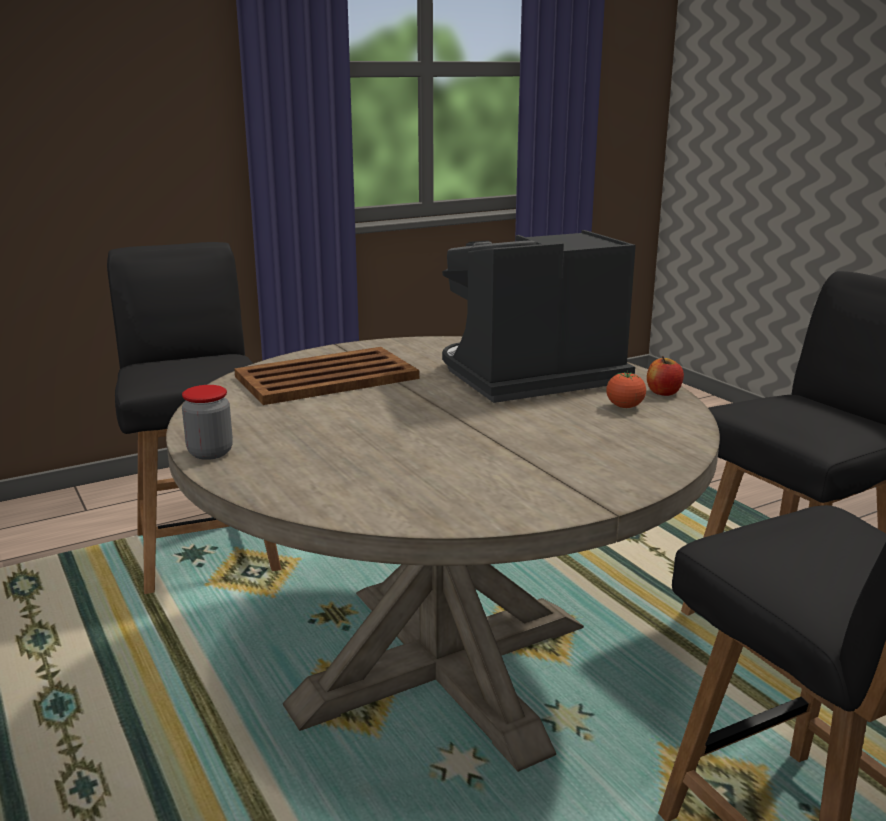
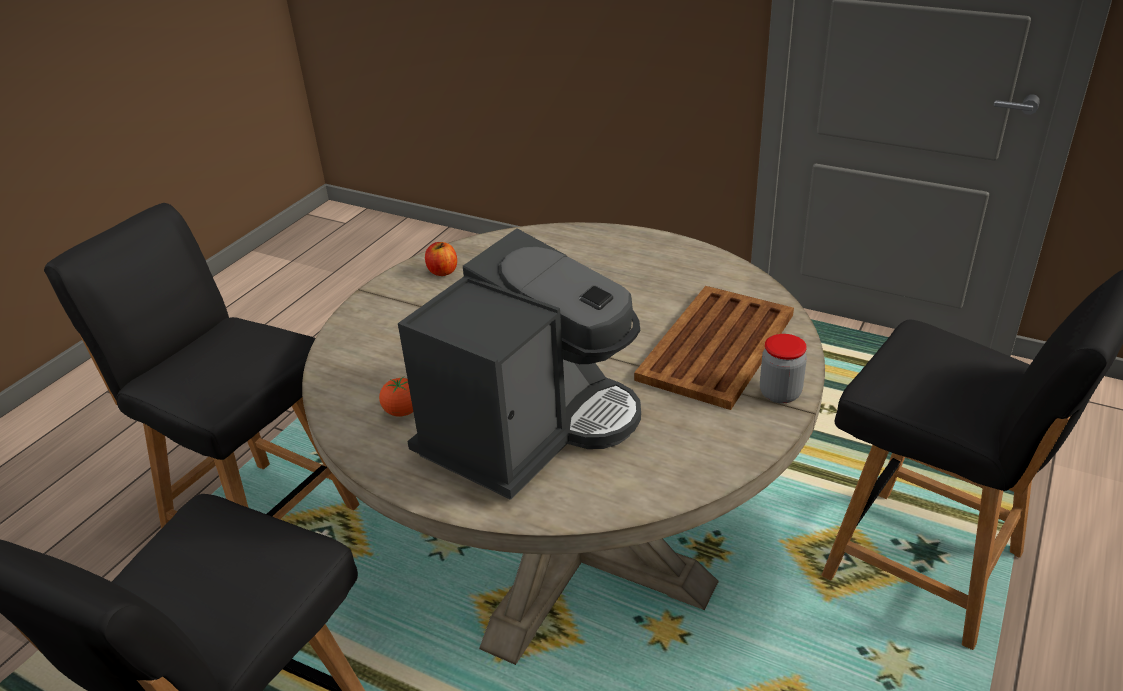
camera: 150 degrees right, 15 degrees up
(210, 452) = (657, 243): jar -> jar (780, 393)
(663, 392) = (373, 456): apple -> apple (442, 271)

